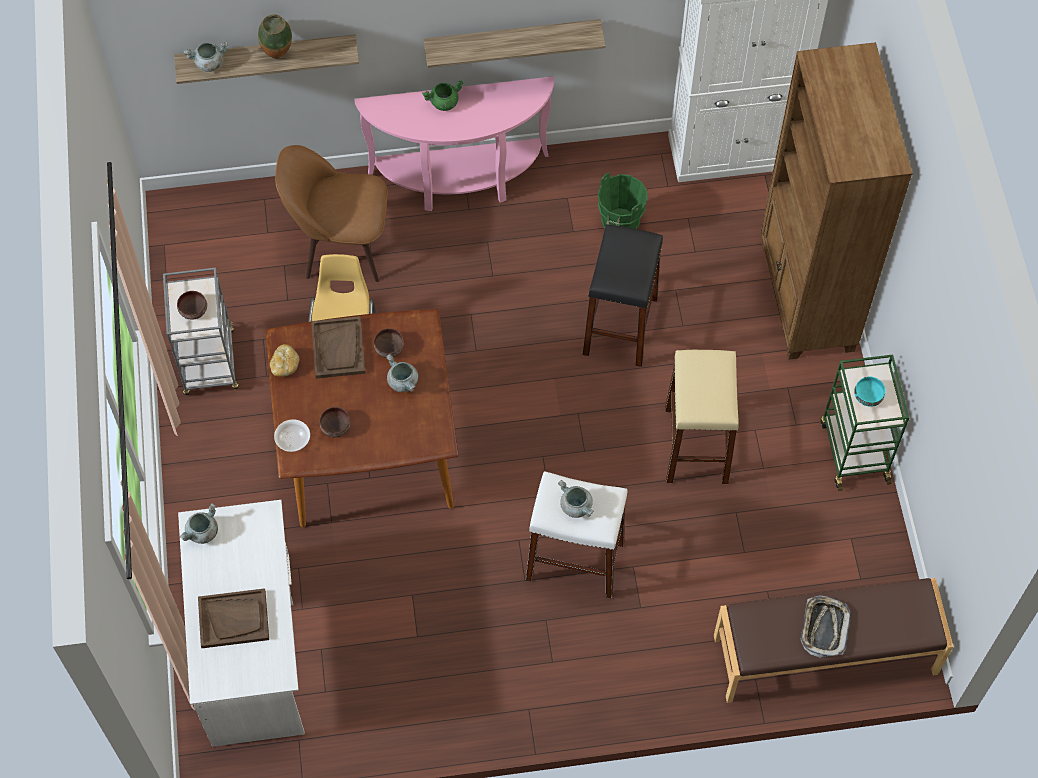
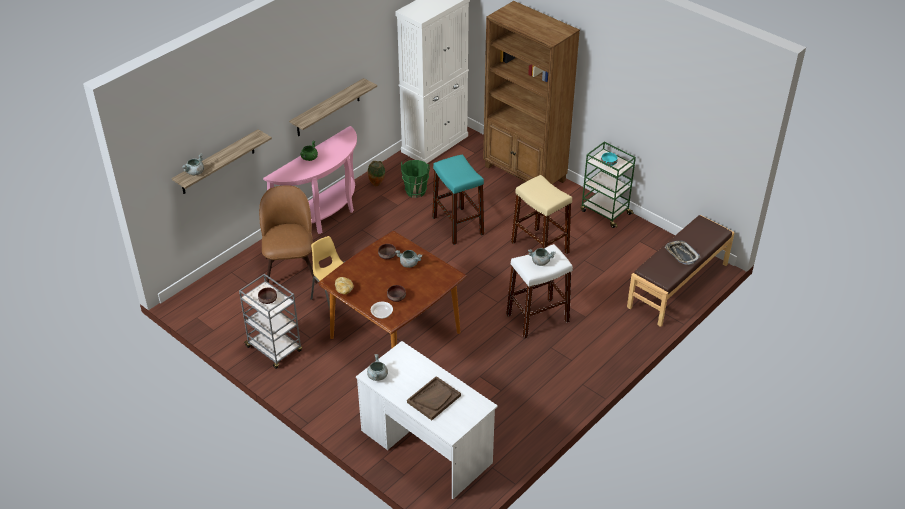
camera: 40 degrees left, 20 degrees down
(278, 55) = (228, 153): vase -> vase (377, 184)
(338, 348) = (363, 269): brown tray -> none
(341, 244) = (291, 268): brown chair -> brown chair turned 120 degrees clockwise
(620, 326) = (458, 226): black stool -> turquoise stool

